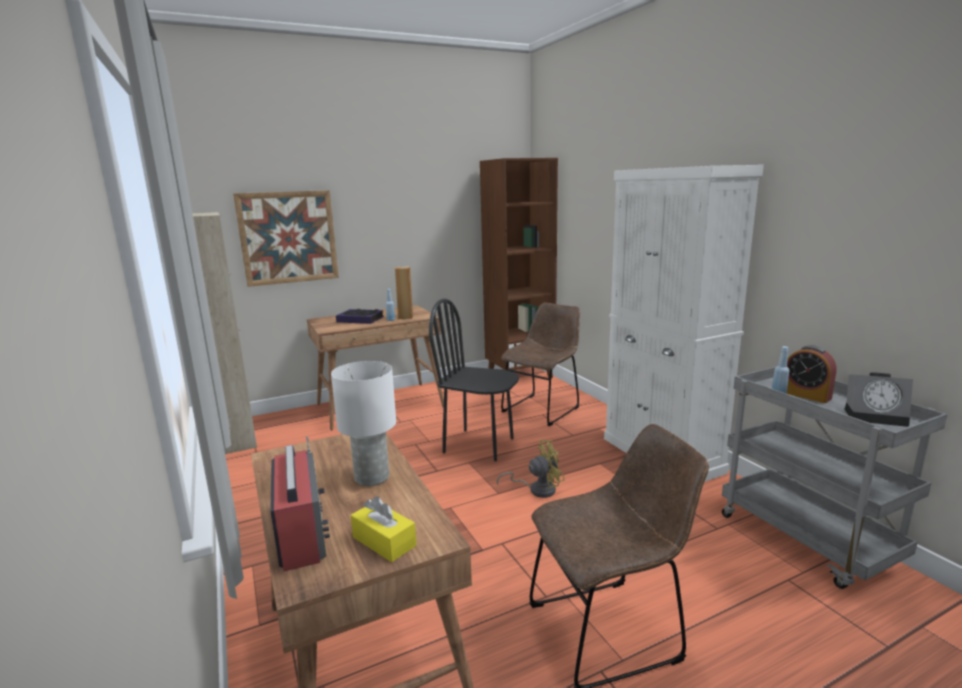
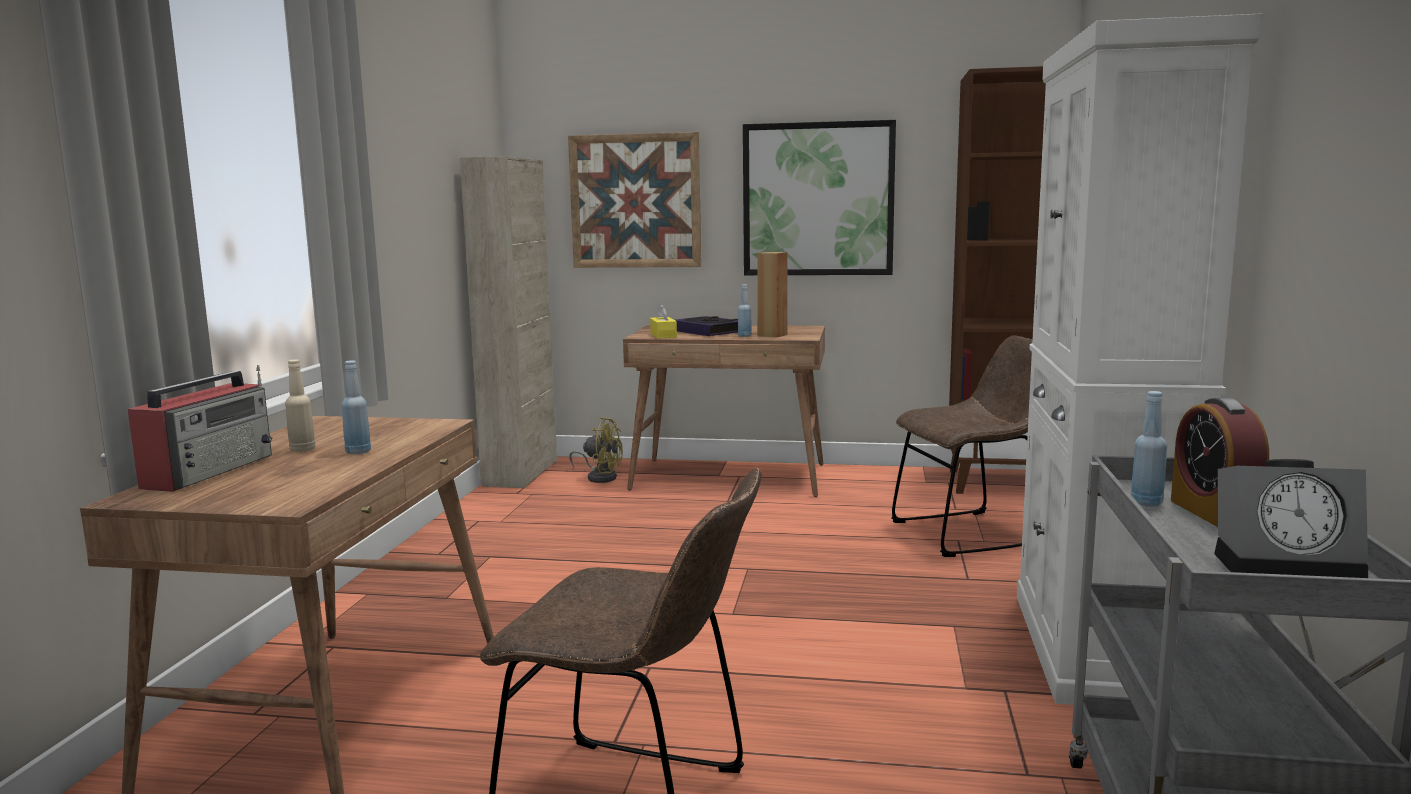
camera: 35 degrees right, 5 degrees down
(325, 488) = (303, 450): none -> beige bottle
(372, 477) = (358, 452): white table lamp -> blue bottle
(384, 541) = (247, 493): yellow tissue box -> yellow tissue box (663, 335)
(406, 230) = (818, 199): none -> picture
(479, 445) = (794, 553): black chair -> none
(537, 489) = (795, 626): yellow fan -> yellow fan (600, 477)
(876, 416) = (1289, 567): alarm clock -> alarm clock turned 45 degrees counterclockwise

